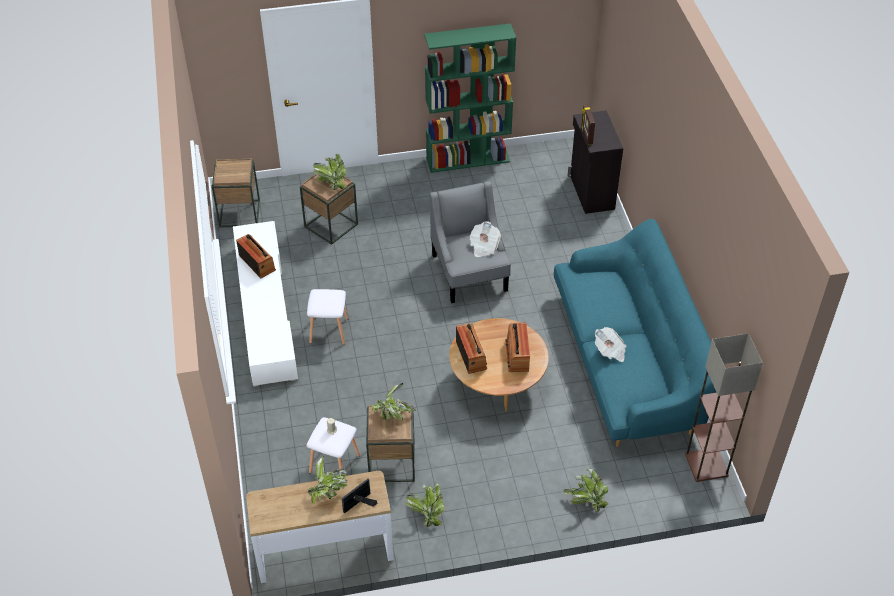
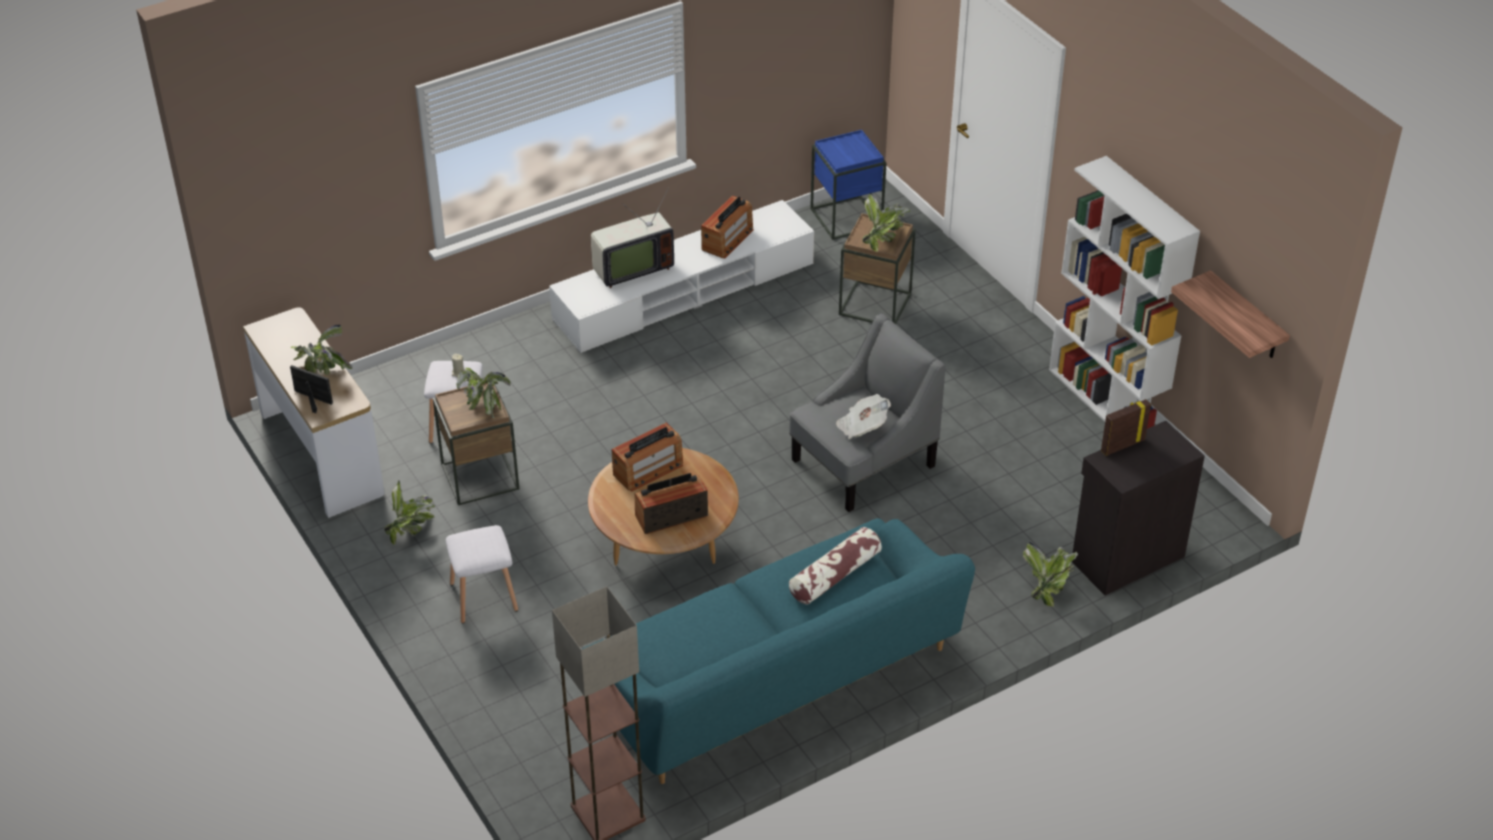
camera: 70 degrees right, 5 degrees down
(240, 213) = (846, 218): brown side table -> blue side table
(258, 318) = (630, 269): none -> television
(328, 330) = (679, 357): white stool -> white stool (485, 596)
(468, 159) = (1106, 402): green bookcase -> white bookcase
(553, 44) = (1246, 317): none -> shelf
(586, 501) = (489, 685): potted plant -> potted plant (1048, 587)
(602, 293) = (835, 575): none -> pillow
(610, 351) = (718, 607): newspaper -> none

